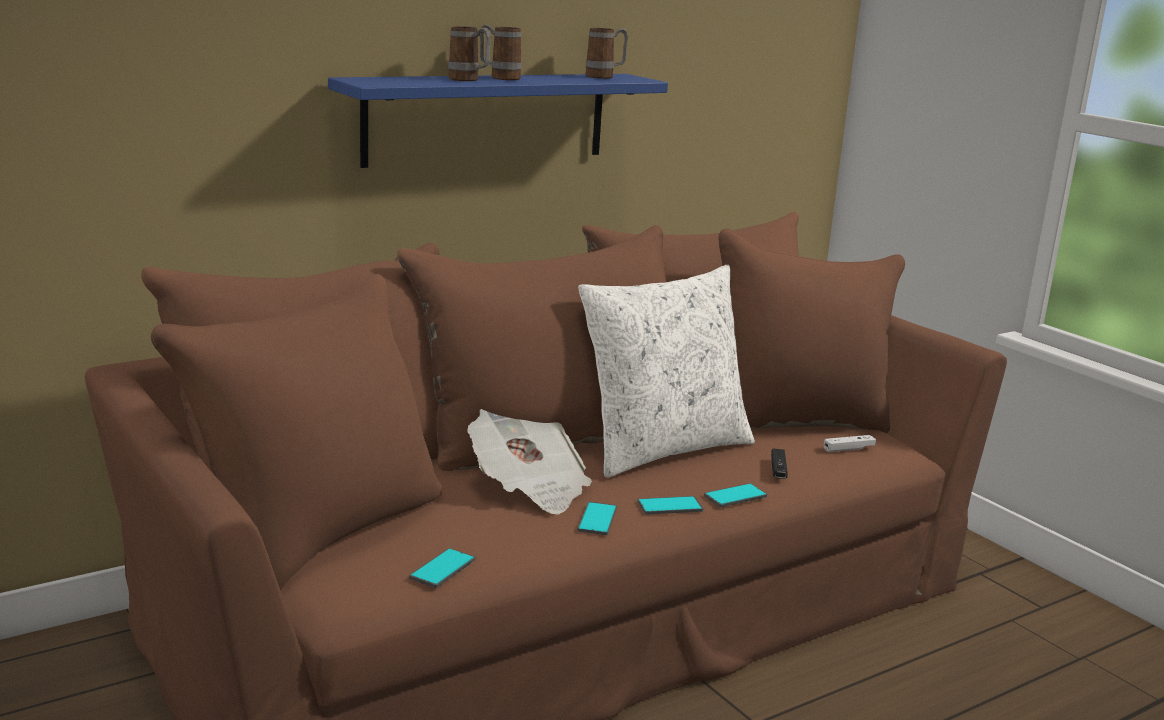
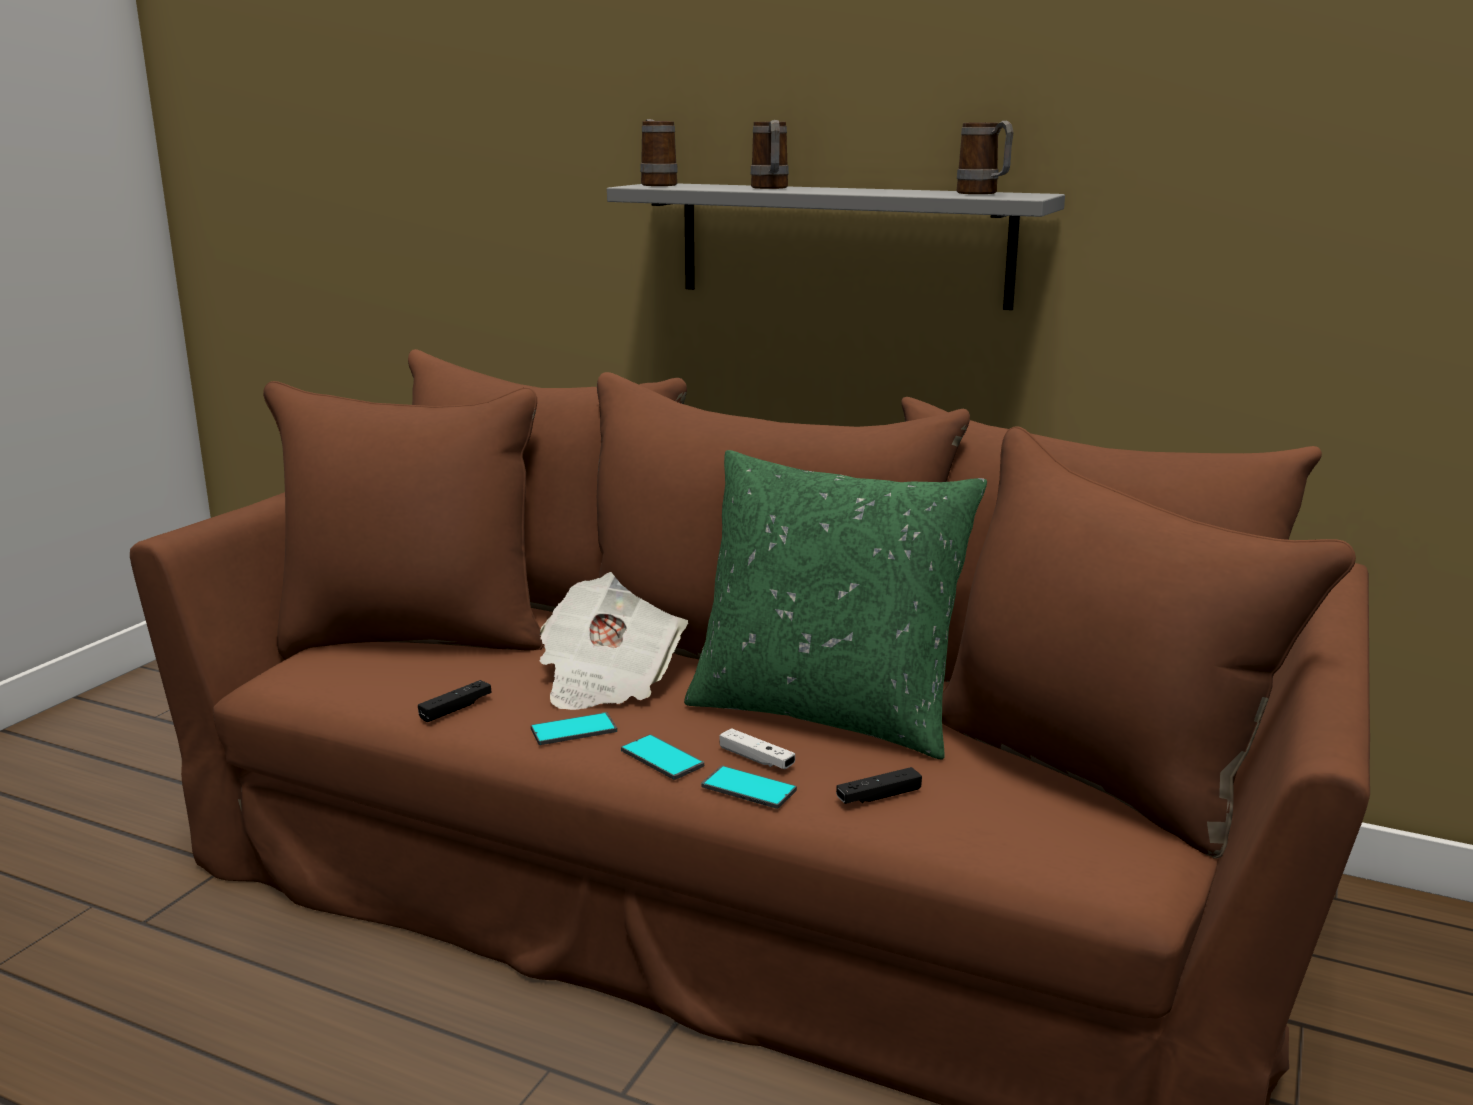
camera: 60 degrees right, 0 degrees up
(442, 569) = (376, 695): phone -> none
(487, 118) = (842, 244): blue shelf -> grey shelf
(499, 78) = (826, 188): mug -> mug (657, 184)
(510, 547) = (455, 709): none -> black game controller
(662, 448) = (826, 713): white pillow -> green pillow
(848, 449) = (1049, 830): white game controller -> white game controller (756, 759)

